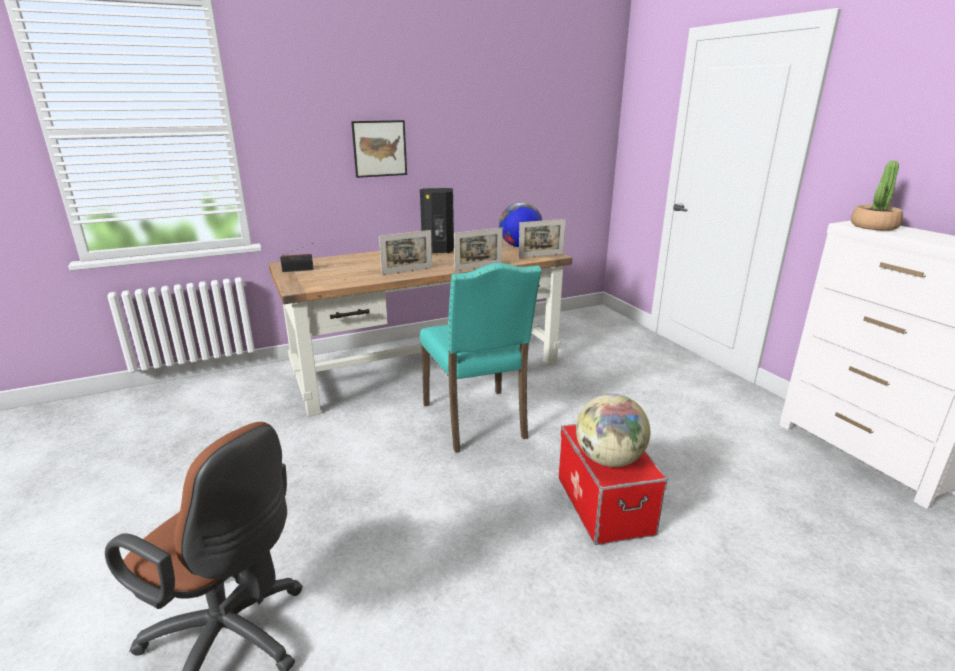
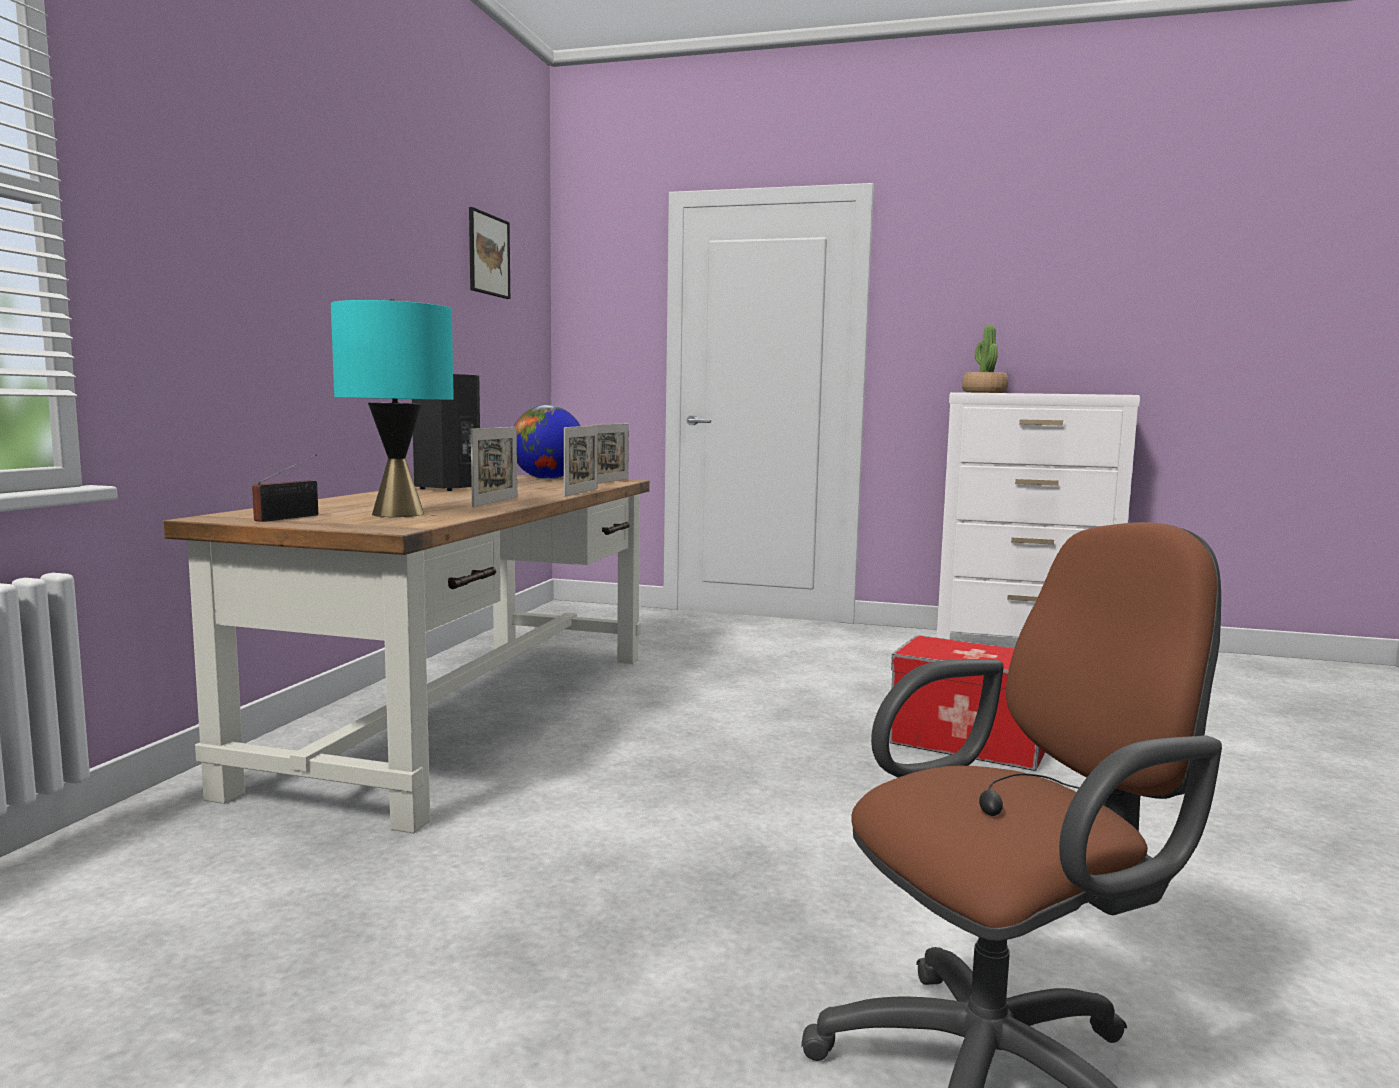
camera: 50 degrees left, 15 degrees down
(337, 275) = (399, 514): none -> turquoise table lamp
(379, 148) = (307, 298): picture -> picture (488, 255)
(477, 421) = (687, 736): turquoise chair -> none
(608, 460) = (994, 658): globe -> none

